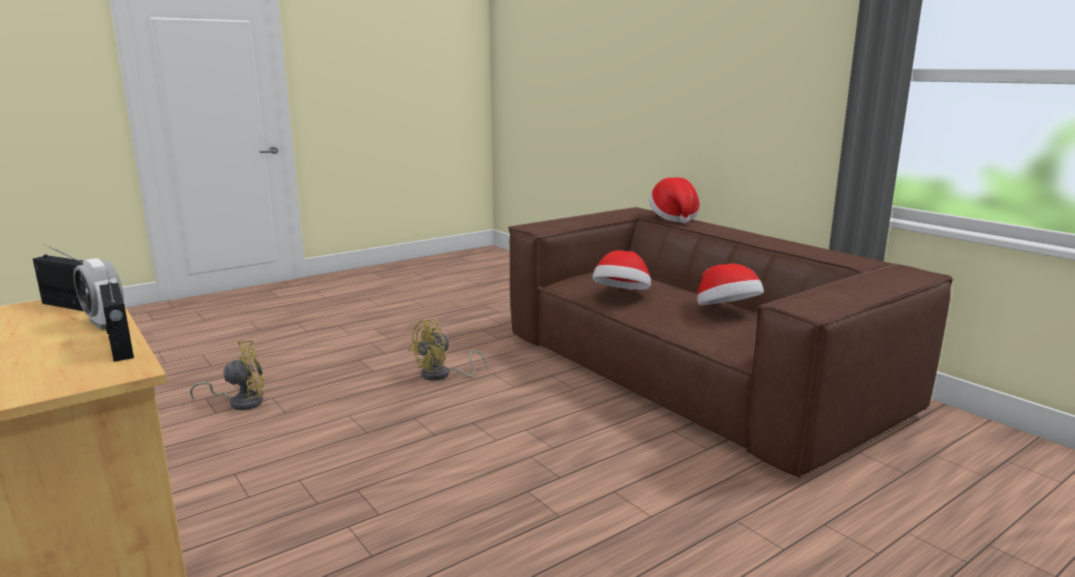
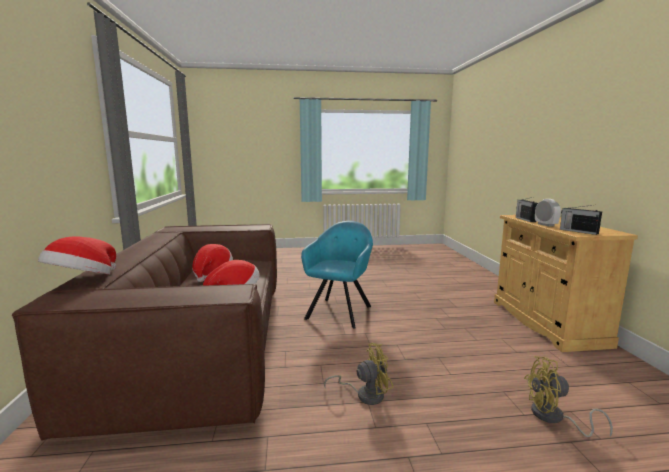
camera: 150 degrees left, 5 degrees down
(583, 472) = (340, 311): none -> turquoise armchair

